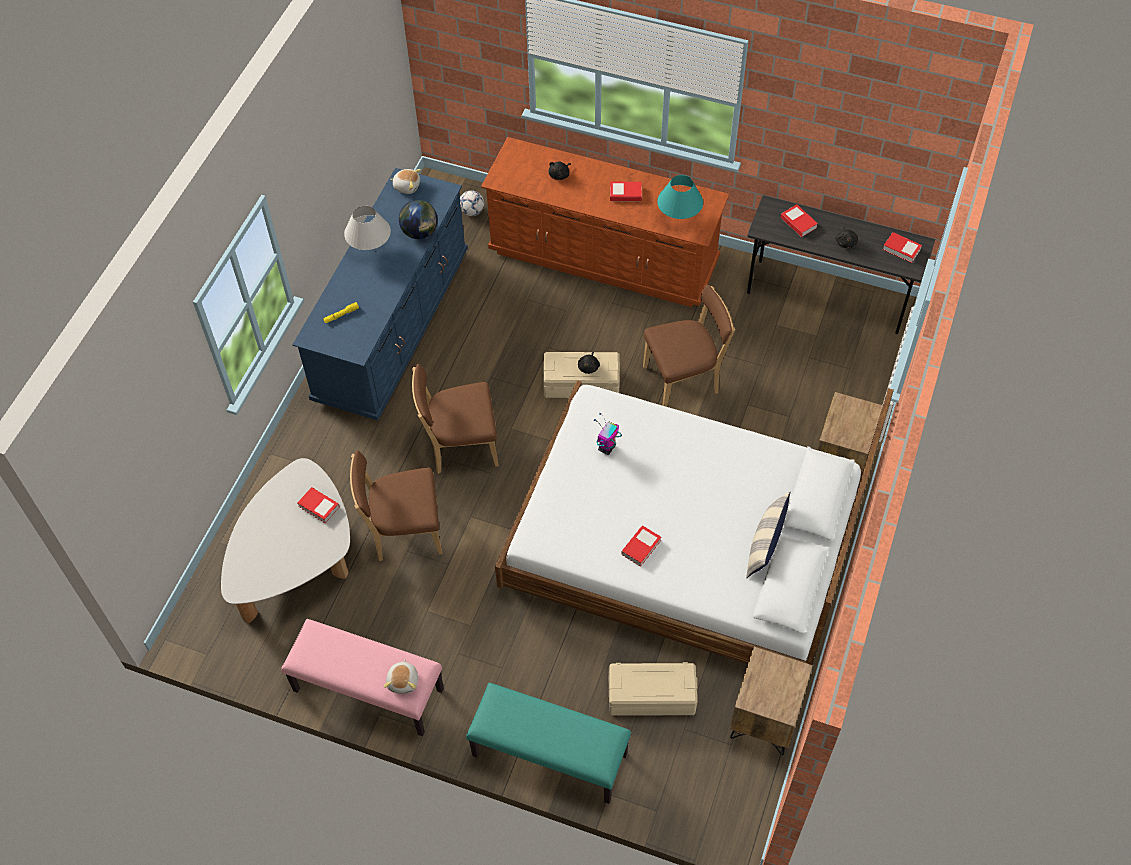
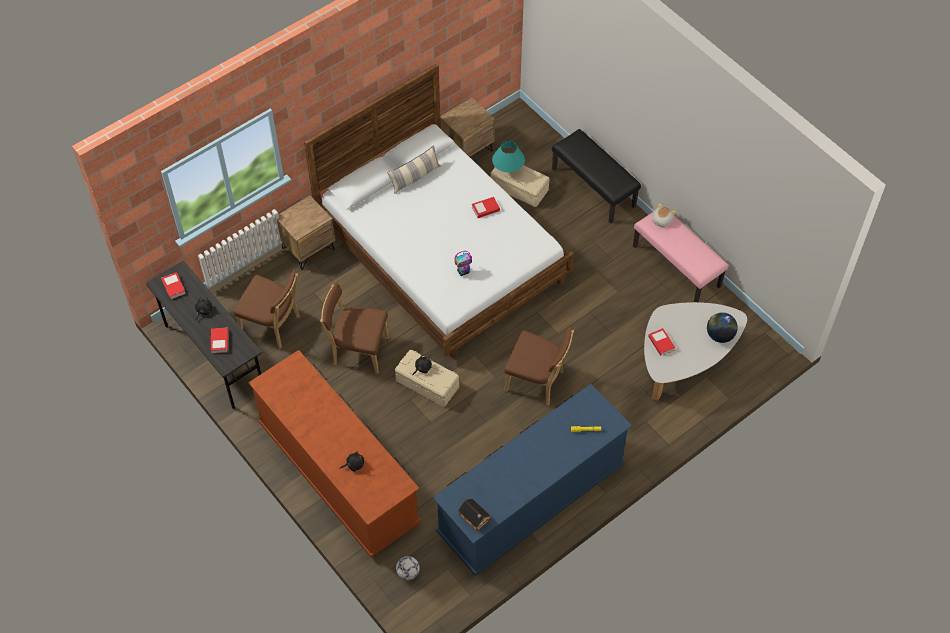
camera: 150 degrees left, 0 degrees up
(370, 249) = (535, 475): white table lamp -> none
(403, 532) = (606, 345): brown chair -> brown chair (273, 326)
(407, 186) = (474, 519): plush toy -> toy house
(420, 232) = (490, 470): globe -> globe (719, 335)
(548, 755) = (594, 188): turquoise bench -> black bench
(625, 194) = (319, 421): book -> none
(679, 218) = (299, 381): turquoise table lamp -> turquoise table lamp (508, 171)

